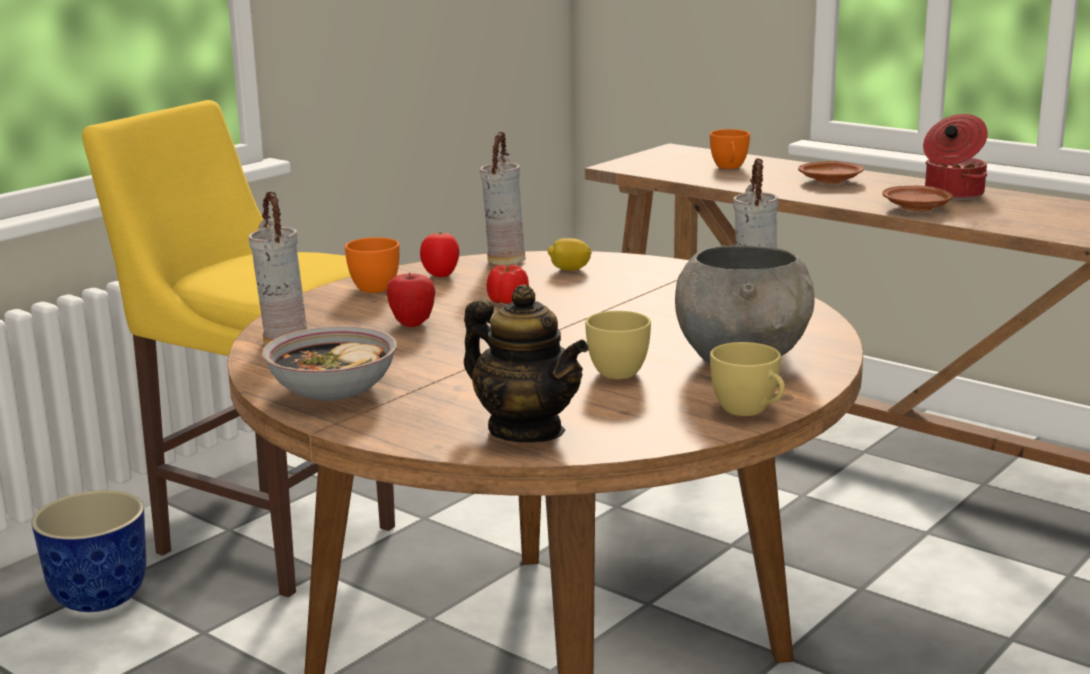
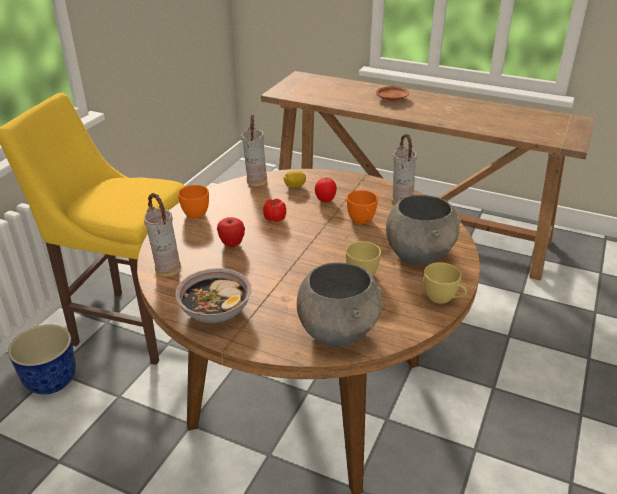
camera: 15 degrees left, 15 degrees up
(441, 275) = (227, 198): tomato -> tomato (325, 200)
(526, 430) = (338, 332): teapot -> grey bowl
(729, 167) = (336, 90): orange cup -> orange cup (362, 222)
(916, 208) = (444, 118): brown plate -> none
(952, 194) = (455, 105): cooking pot -> none

